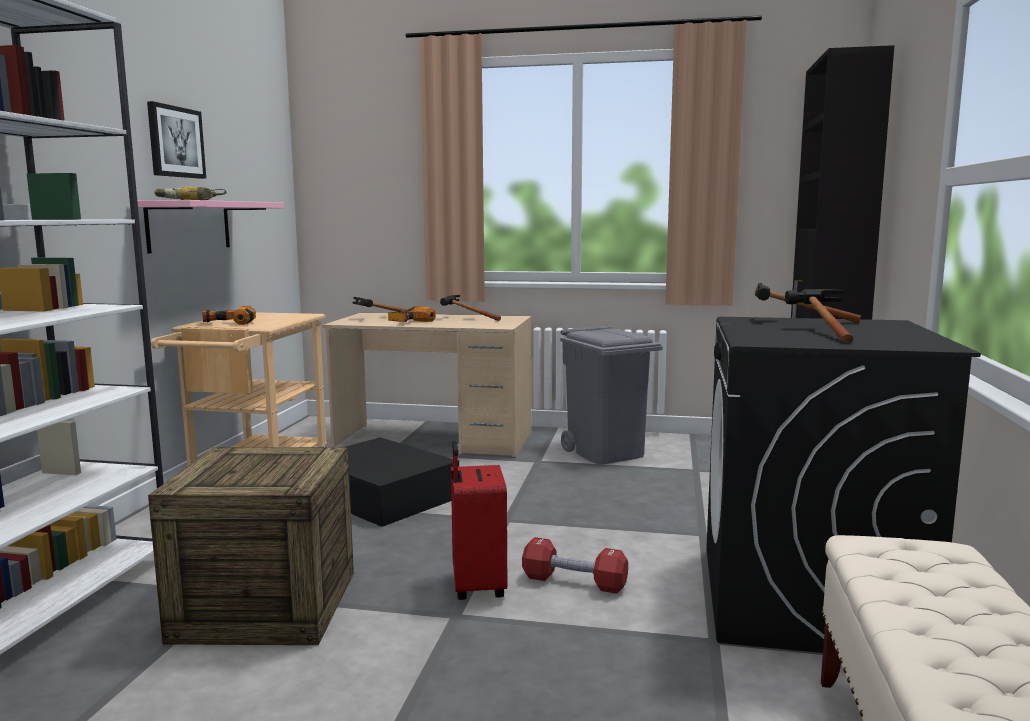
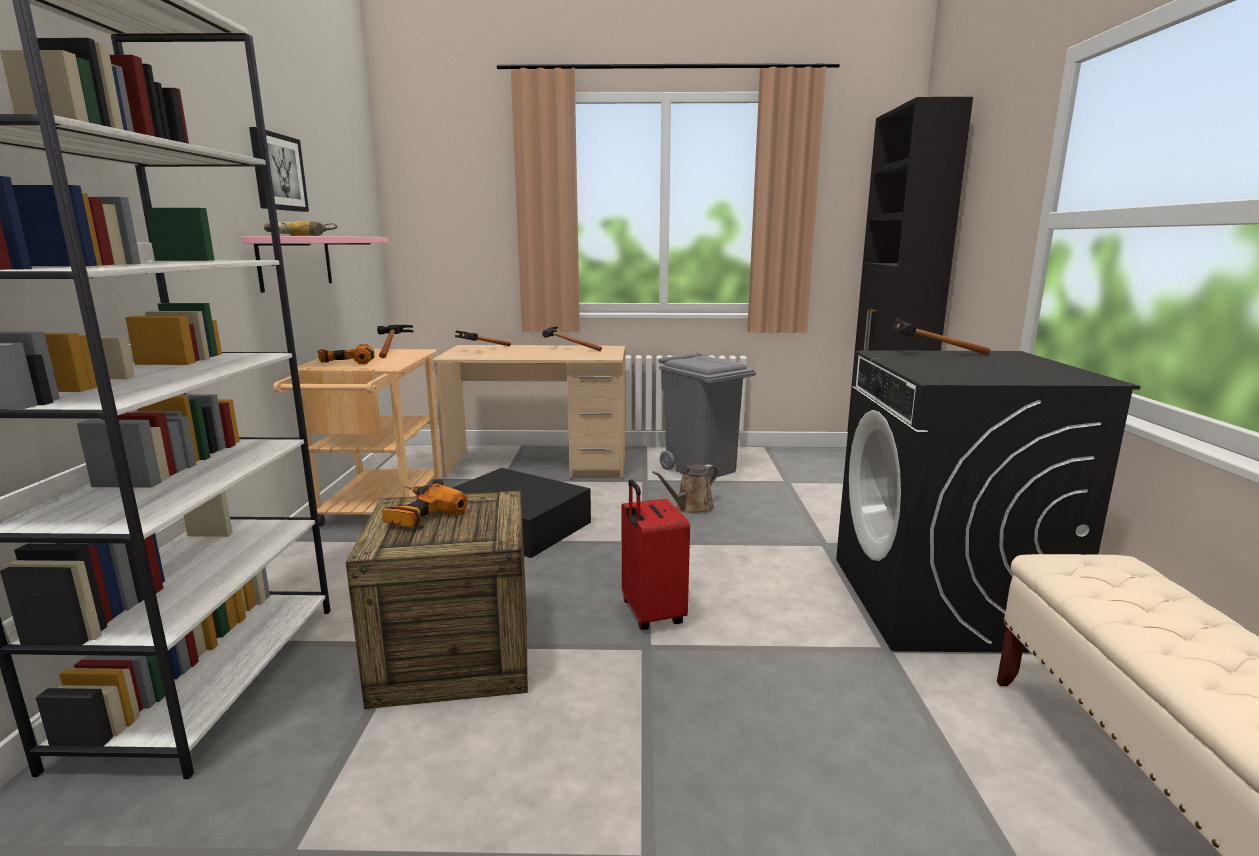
camera: 10 degrees left, 5 degrees up
(407, 321) = (513, 354): power drill -> power drill (418, 515)
(574, 490) = (691, 508): none -> brown watering can
(574, 582) = (737, 601): red dumbbell -> none
(819, 331) = (971, 365): hammer -> hammer (391, 351)

